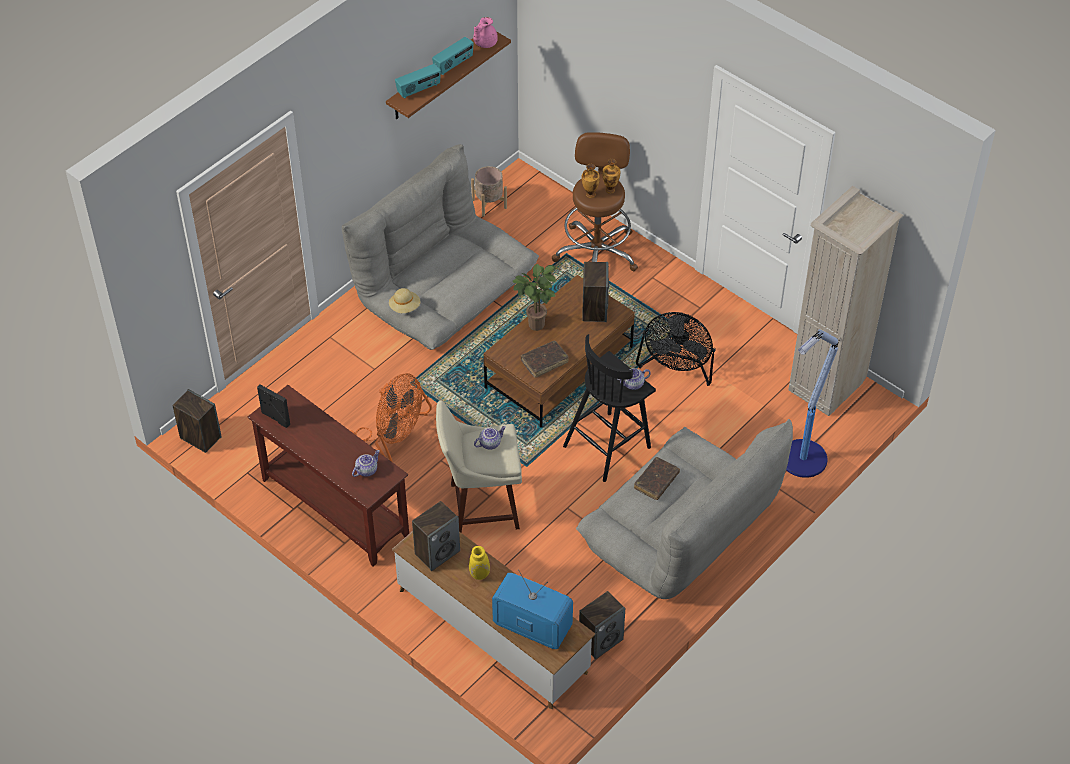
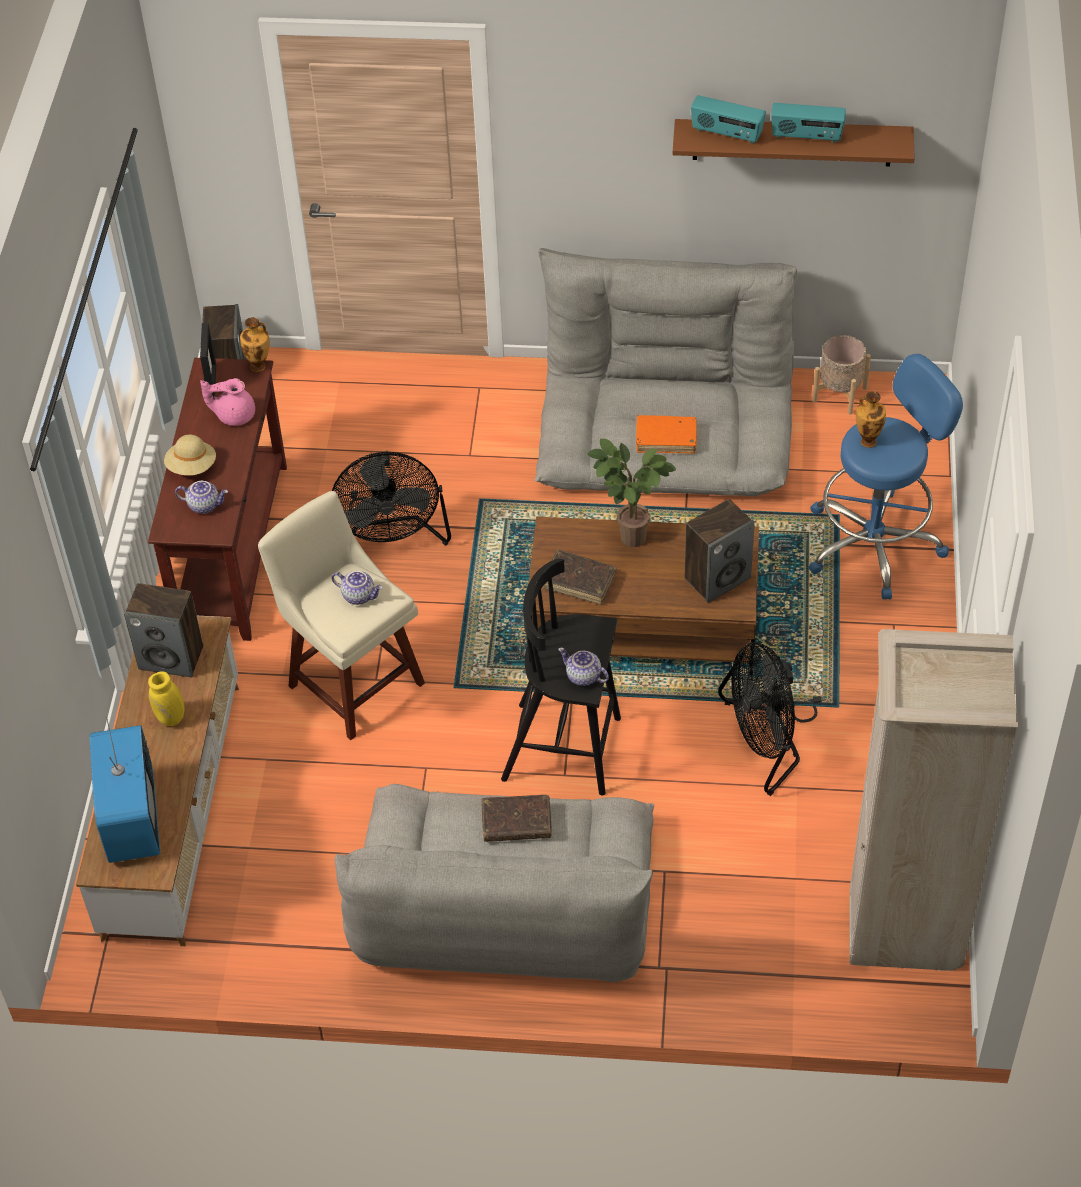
camera: 55 degrees right, 0 degrees up
(393, 436) = (384, 535): orange fan -> black fan
(405, 307) = (562, 412): beige hat -> beige hat (192, 466)
(468, 279) = (666, 439): none -> orange book
(484, 43) = (878, 139): pink teapot -> pink teapot (234, 415)
(596, 252) = (875, 543): brown stool -> blue stool
(600, 640) = (246, 929): speaker -> none
(610, 189) = (899, 455): vase -> vase (259, 366)
(802, 460) = (741, 978): floor lamp -> none

